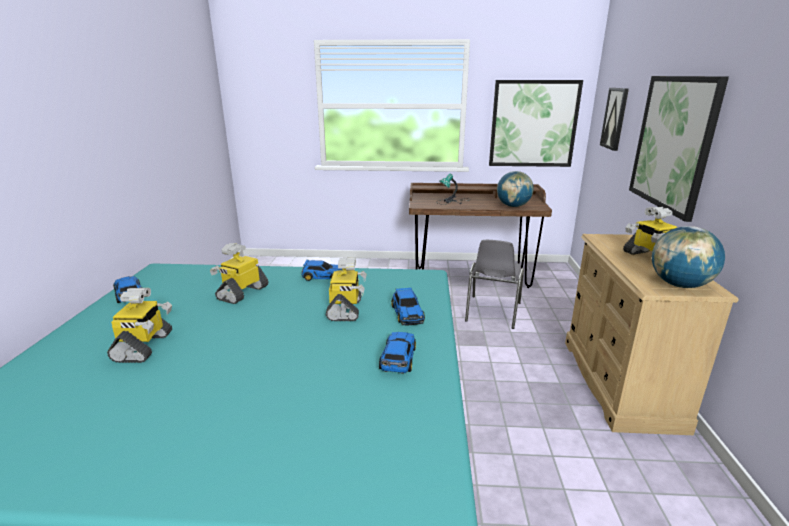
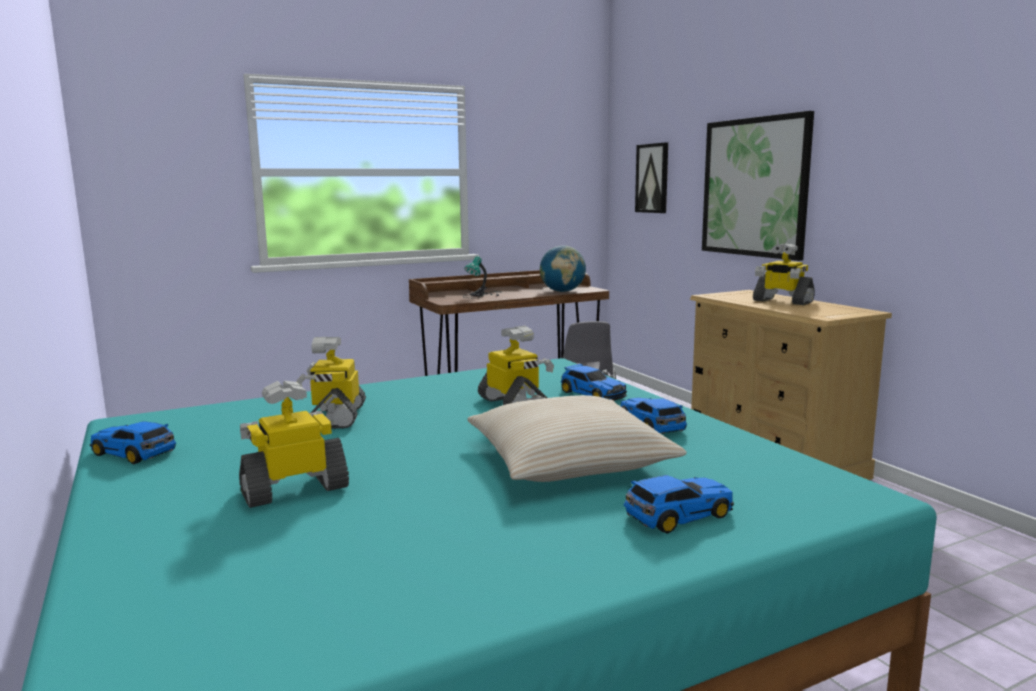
camera: 30 degrees left, 10 degrees down
(144, 347) = (295, 489): toy robot -> toy robot turned 90 degrees counterclockwise
(298, 375) = (569, 460): none -> beige pillow
(323, 276) = (424, 385): toy car -> toy car (676, 515)
(533, 124) = (547, 194): picture -> none
(679, 285) = (838, 312): globe -> none

